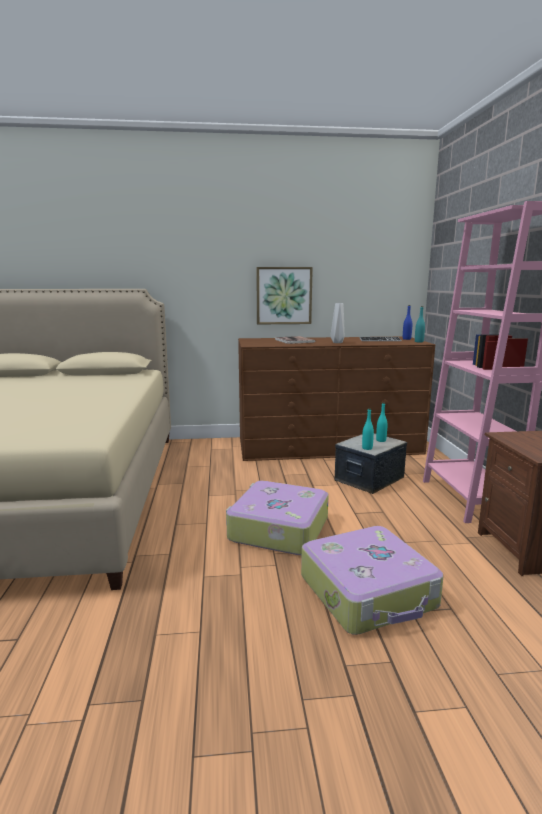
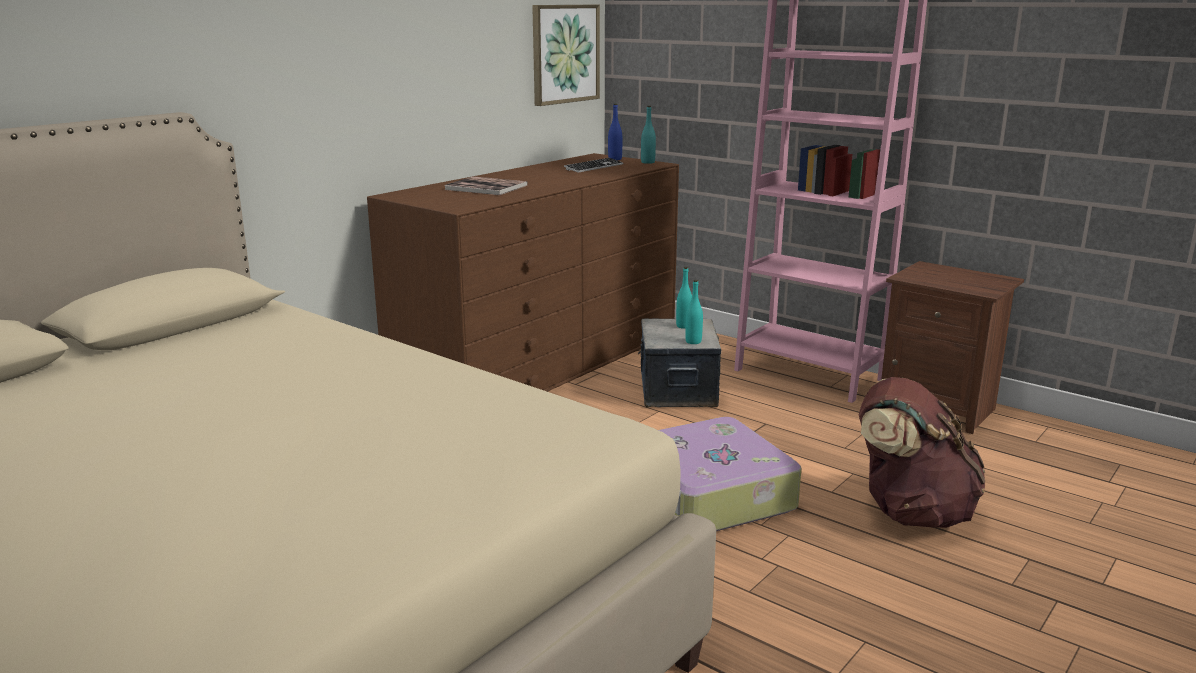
camera: 45 degrees left, 5 degrees up
(284, 295) = (426, 102): picture -> picture (564, 54)
(338, 342) = (559, 180): grey vase -> none
(369, 592) = (910, 512): suitcase -> brown backpack

